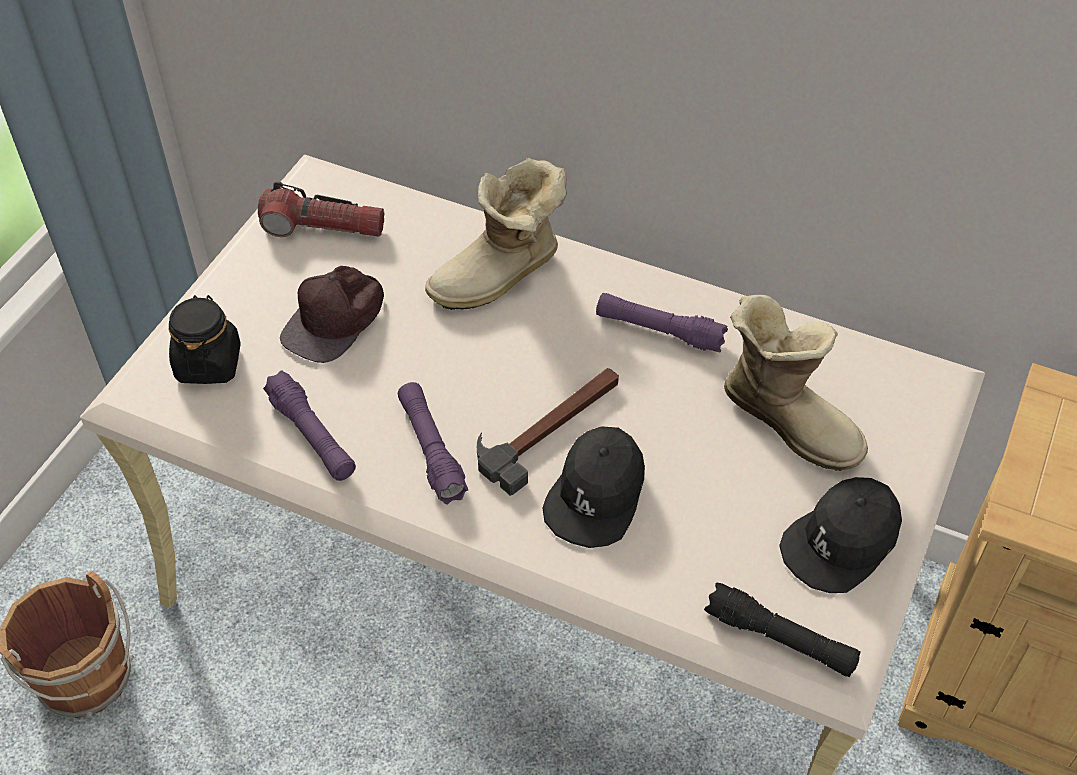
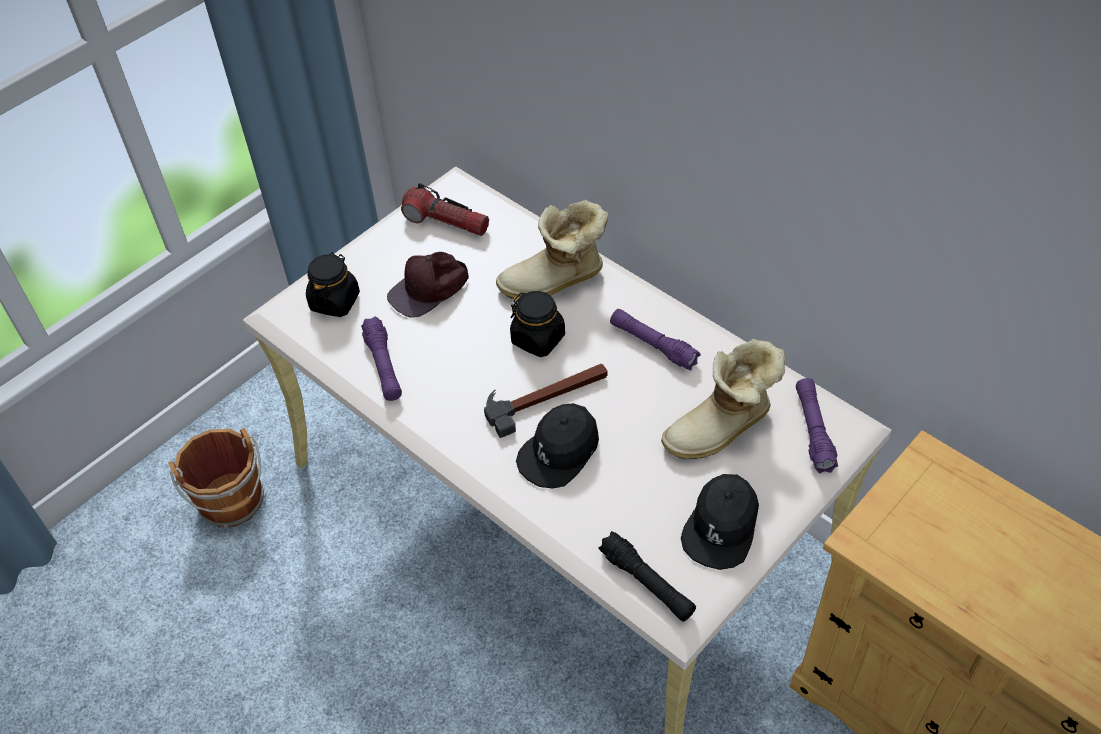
camera: 20 degrees right, 0 degrees up
(431, 450) = (459, 394): purple flashlight -> purple flashlight (813, 431)
(508, 355) = (538, 339): none -> black jar
(790, 418) = (722, 430): boot -> boot turned 90 degrees clockwise
(841, 542) = (721, 527): black cap -> black cap turned 45 degrees counterclockwise

